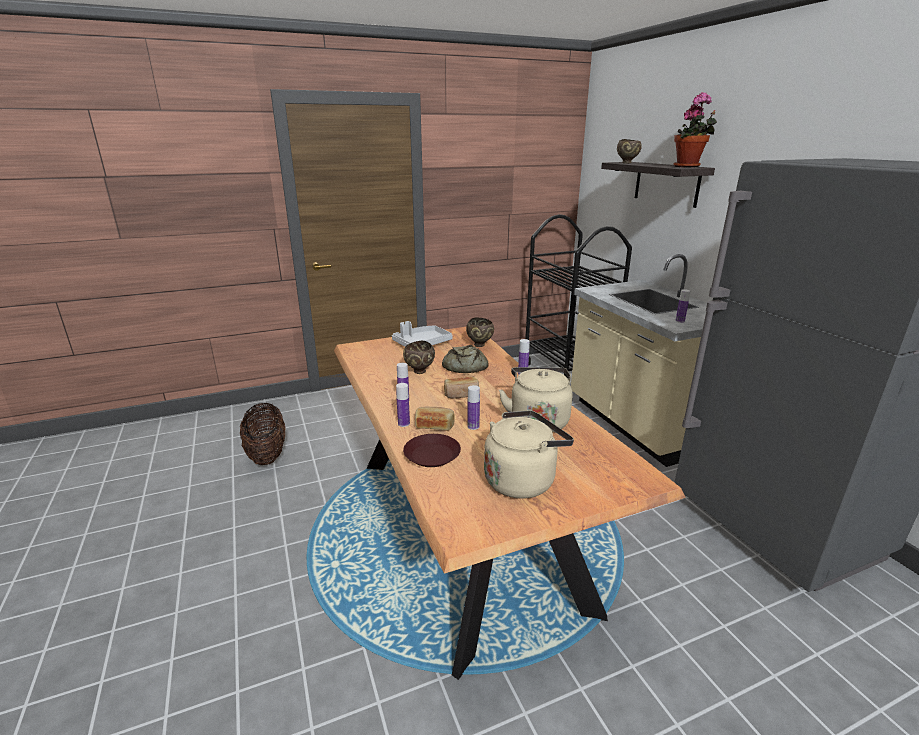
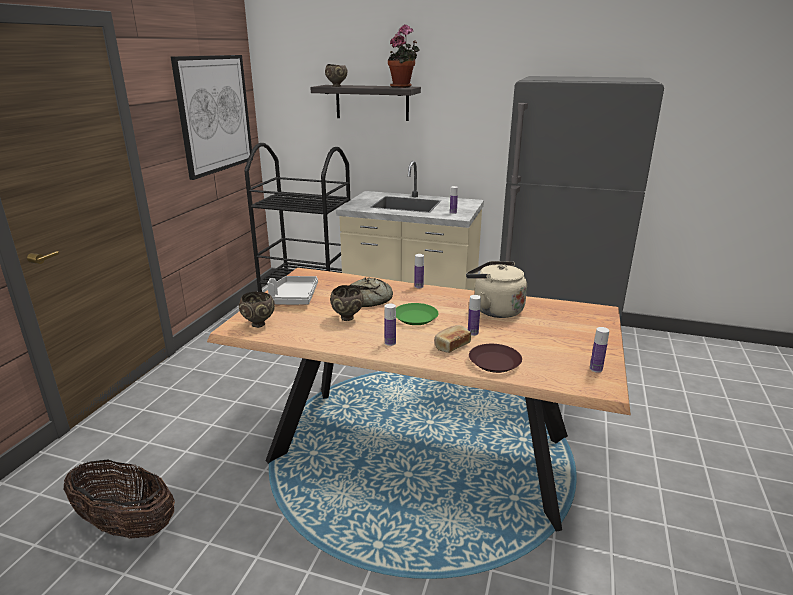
camera: 50 degrees left, 0 degrees up
(403, 423) = (430, 356): bottle -> bottle (596, 369)
(461, 394) = (415, 318): bread -> green plate
(480, 345) = (342, 280): brown bowl -> brown bowl (259, 324)
(520, 183) = (215, 114): none -> picture
(522, 480) = (563, 344): beige kettle -> none

